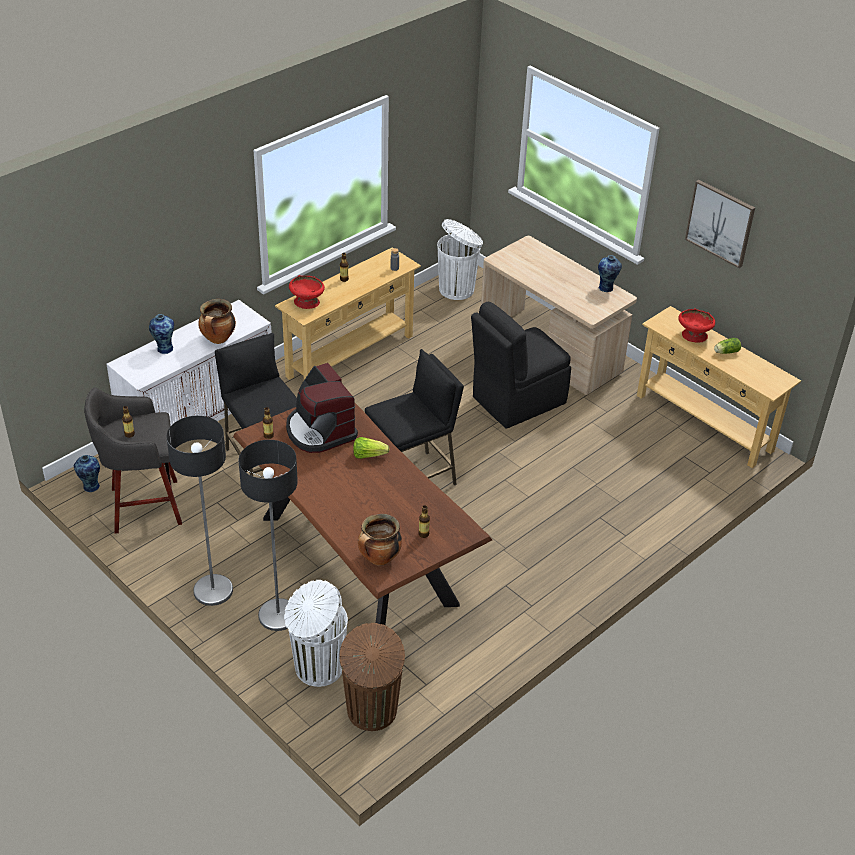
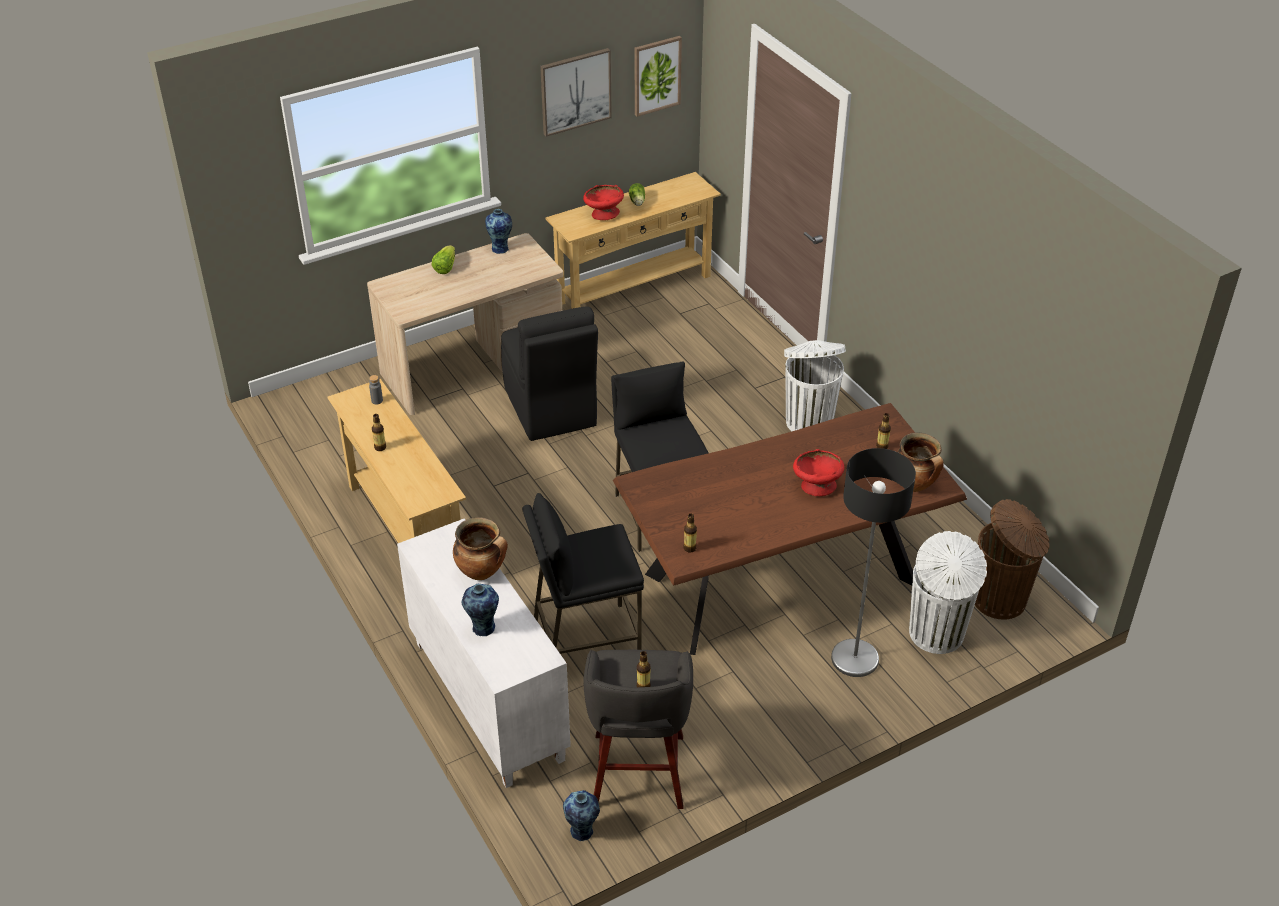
camera: 75 degrees left, 0 degrees up
(213, 590) = (805, 714): floor lamp -> none
(307, 302) = (417, 487): red bowl -> red bowl (816, 486)
(320, 430) = (691, 503): coffee machine -> none
(368, 455) = (745, 469): lettuce -> lettuce (445, 267)
(457, 289) = (313, 416): white trash can -> white trash can (808, 421)
(791, 265) = (656, 75): none -> picture

